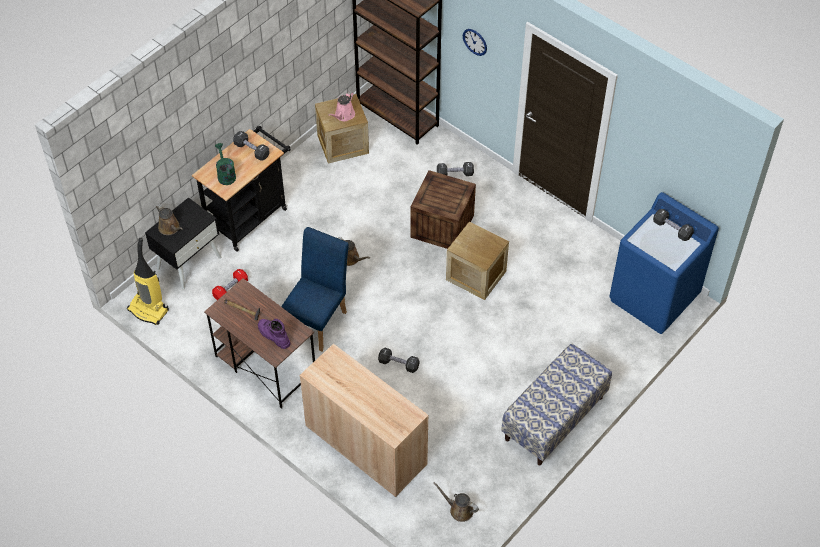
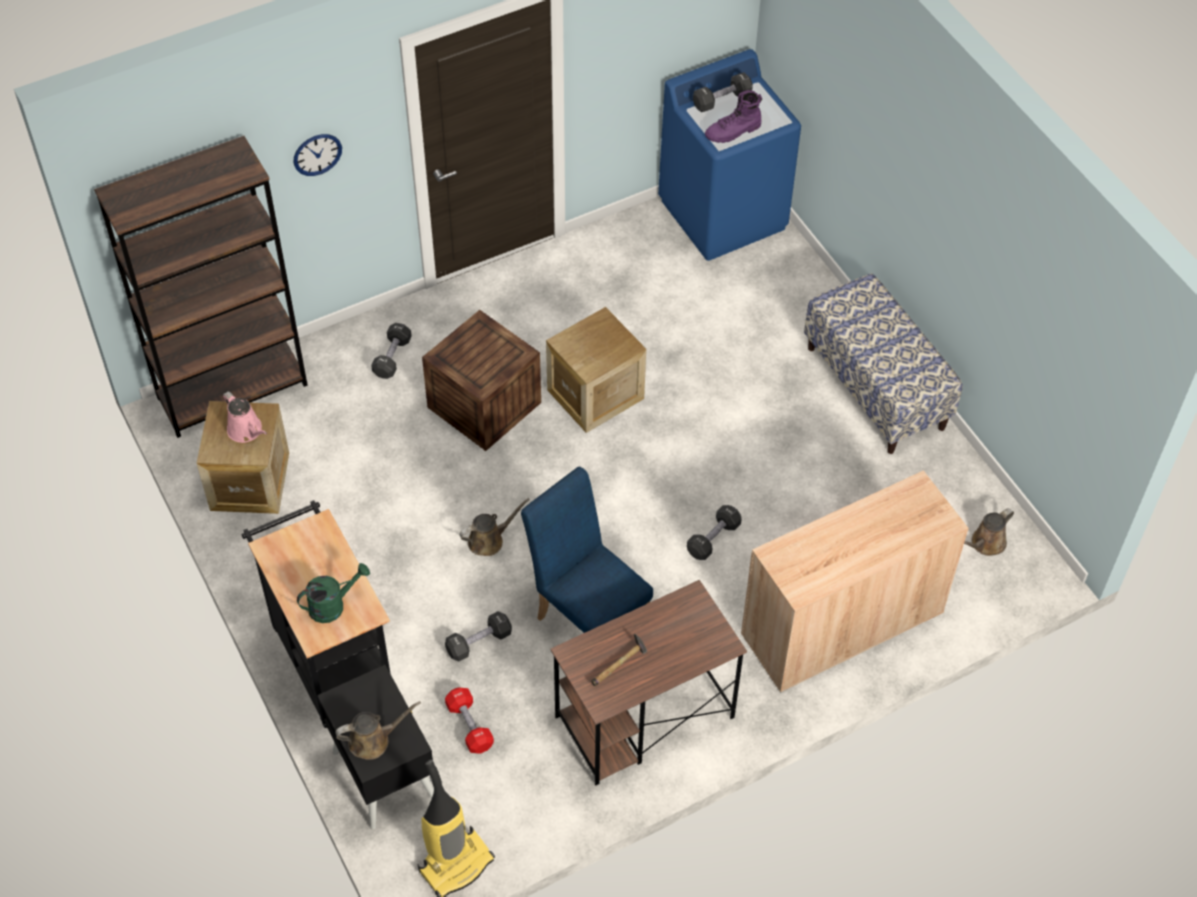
camera: 70 degrees left, 0 degrees up
(225, 174) = (333, 605): green watering can -> green watering can turned 150 degrees clockwise
(252, 150) = (299, 552): black dumbbell -> black dumbbell (479, 642)
(273, 336) = (686, 636): purple boot -> purple boot (733, 132)

